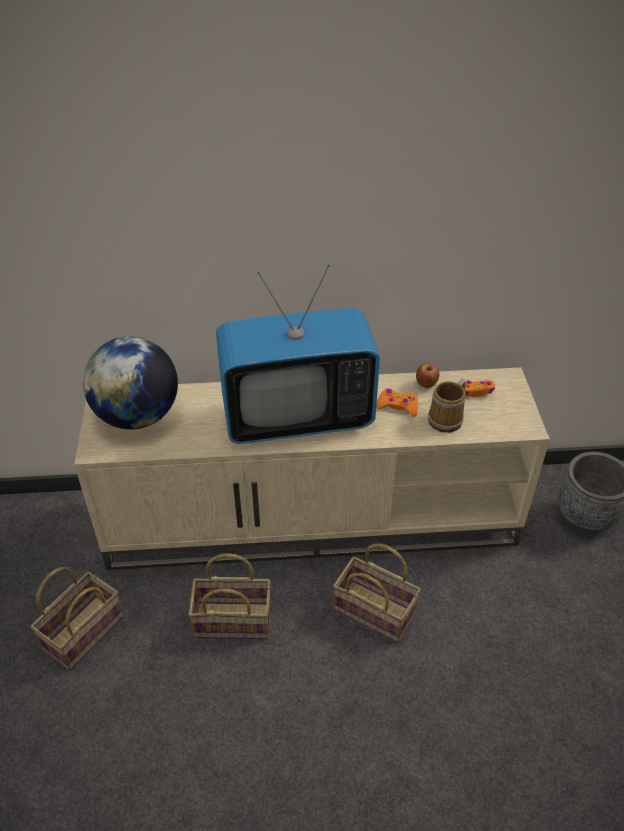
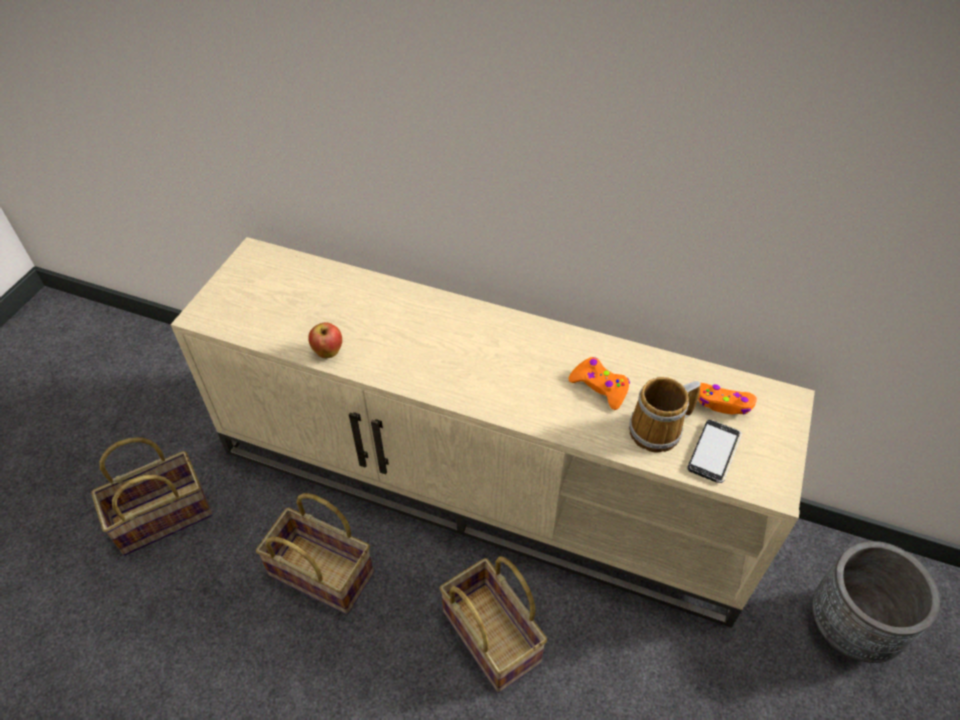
camera: 25 degrees right, 5 degrees up
(137, 416) = (276, 289): globe -> none
(297, 417) = (459, 356): television -> none
(426, 385) = (657, 370): apple -> apple (328, 353)
(485, 420) = (714, 452): none -> phone

